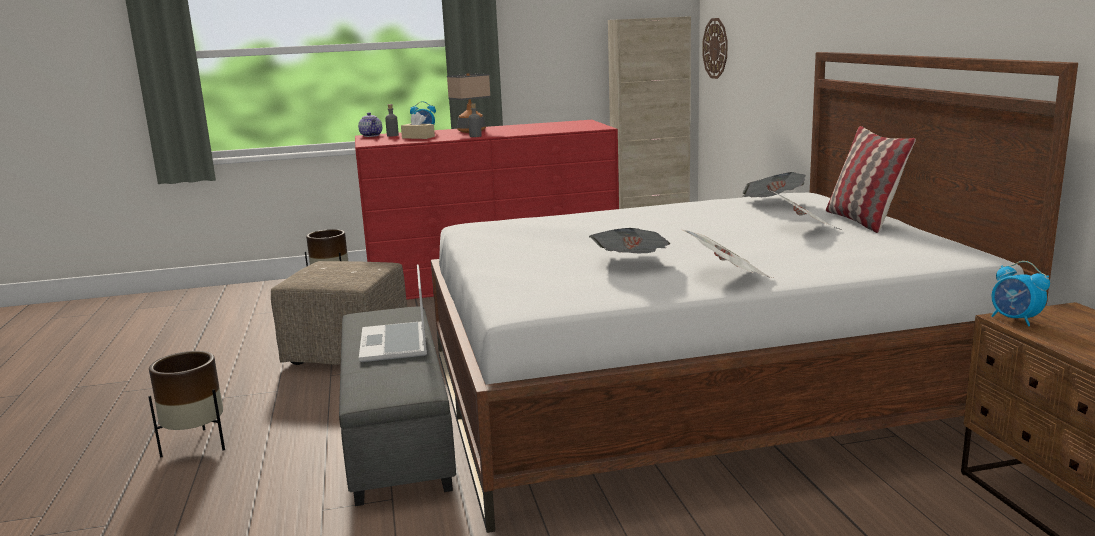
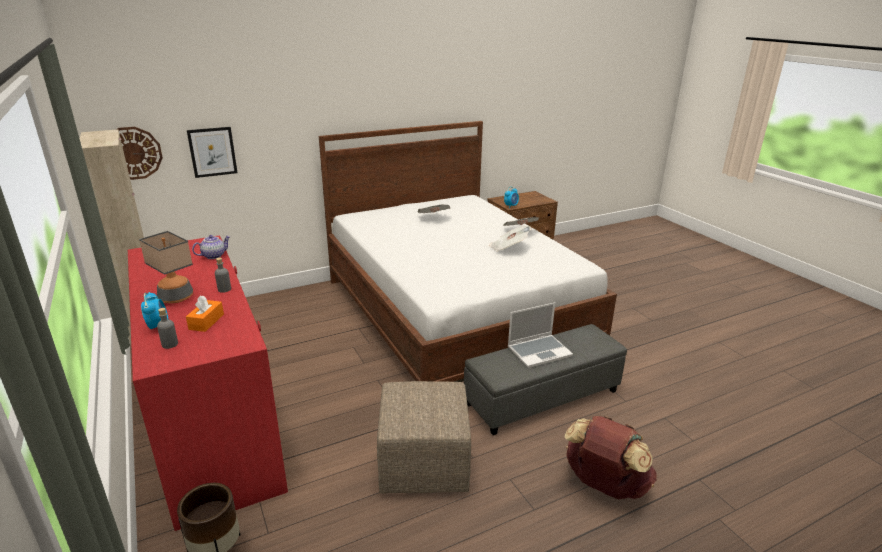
camera: 105 degrees left, 10 degrees up
(197, 445) = (604, 485): brown planter -> brown backpack
(372, 135) = (155, 362): teapot -> teapot (214, 255)
(418, 137) = (206, 322): beige tissue box -> orange tissue box
(753, 58) = (212, 152): none -> picture
(772, 203) = (375, 222): newspaper -> none
(862, 221) = (415, 208): pillow -> none

